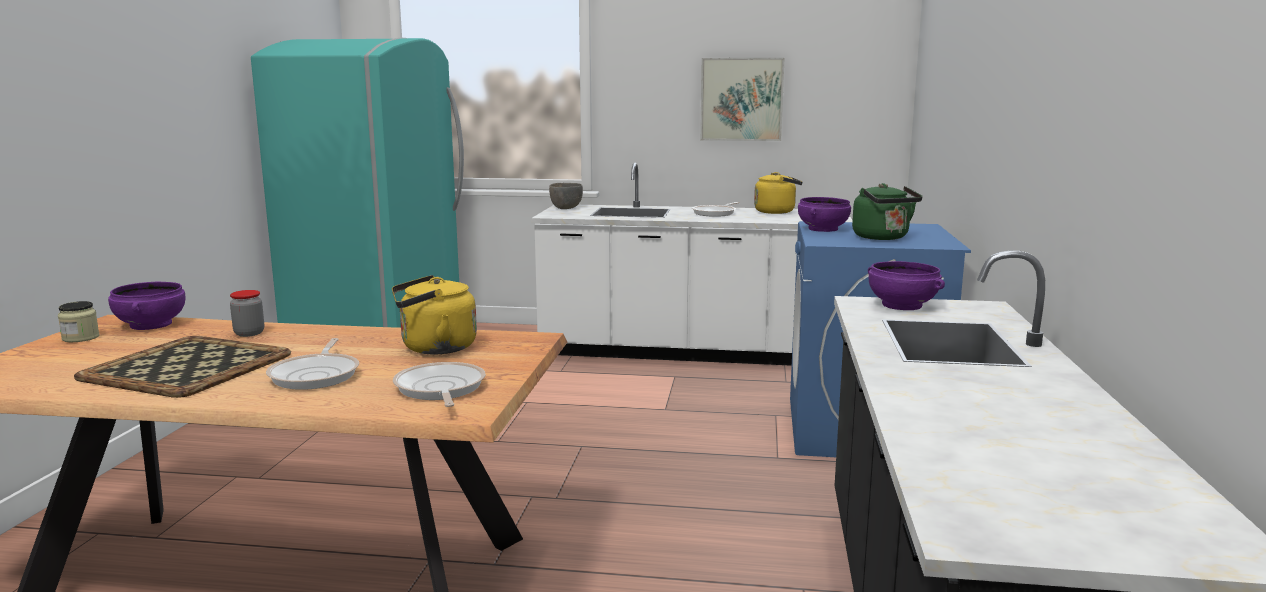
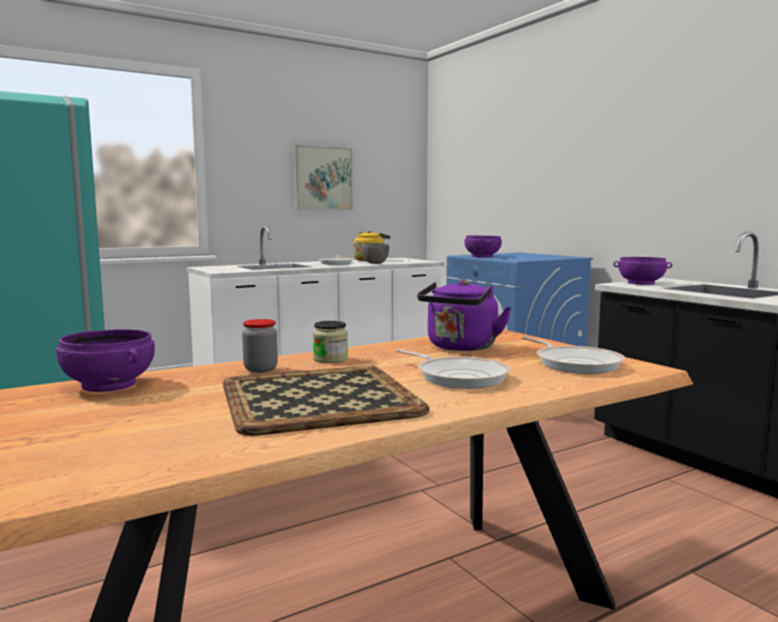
camera: 40 degrees left, 5 degrees down
(81, 338) = (62, 411): jar -> jar (330, 359)
(434, 348) = (460, 347): yellow kettle -> purple kettle
(439, 389) = (575, 363): frying pan -> frying pan turned 150 degrees counterclockwise
(566, 208) = (211, 268): grey bowl -> grey bowl (375, 263)
(883, 238) = (531, 257): green kettle -> none

